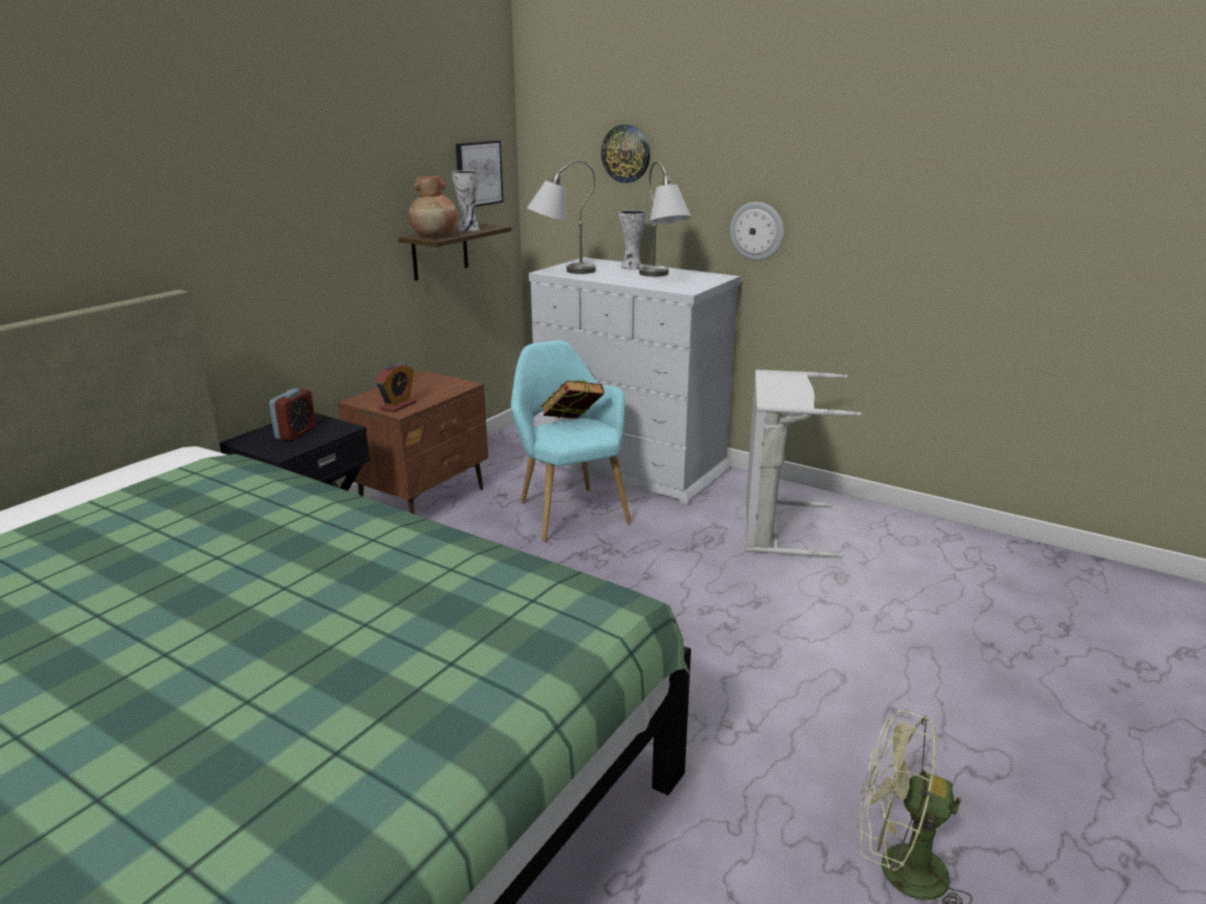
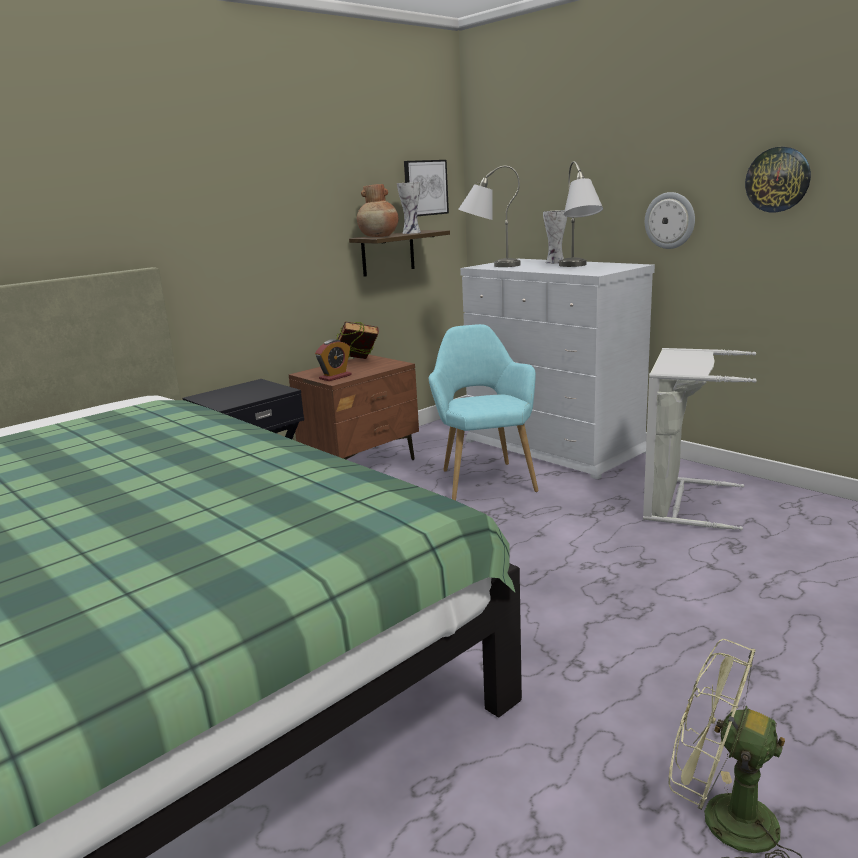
camera: 15 degrees right, 5 degrees down
(296, 433) = (243, 392): alarm clock -> none
(572, 425) = (486, 398): book -> book (357, 363)
(626, 153) = (552, 161): wall clock -> wall clock (778, 179)

